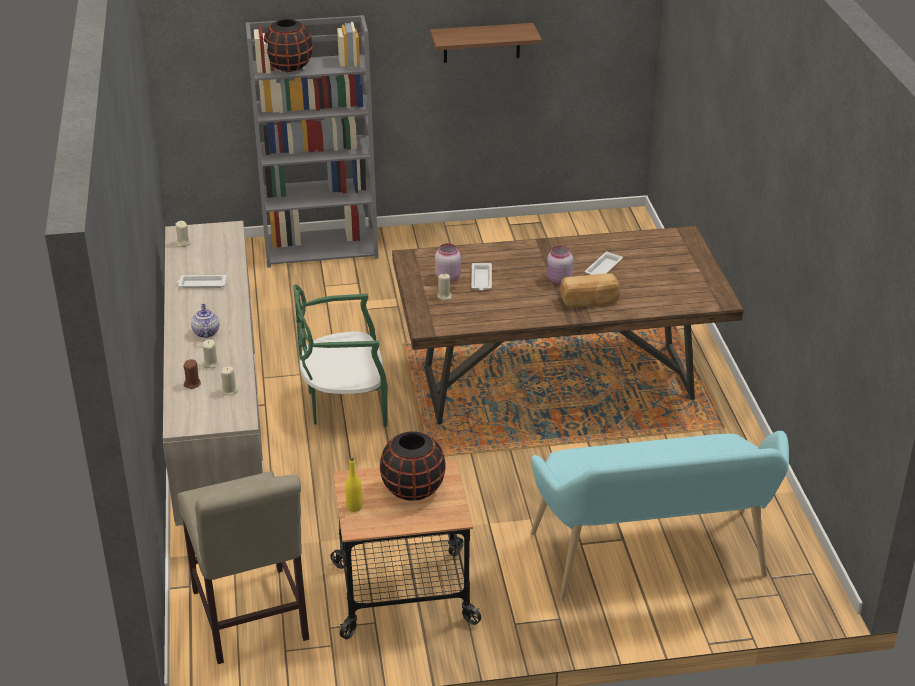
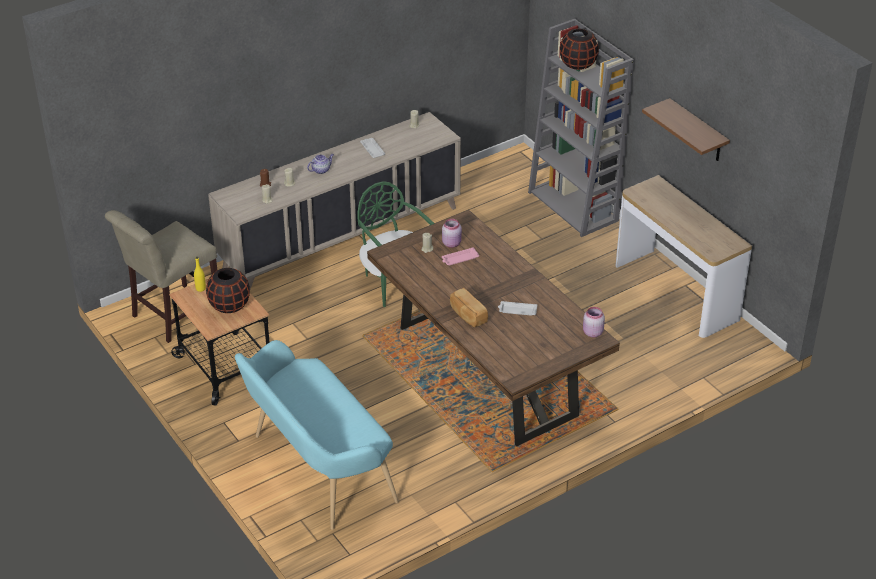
camera: 65 degrees right, 5 degrees up
(481, 280) = (459, 259): white tray -> pink tray
(516, 233) = (675, 292): none -> console table
(558, 280) = (485, 293): pink jar -> pink jar (592, 332)

